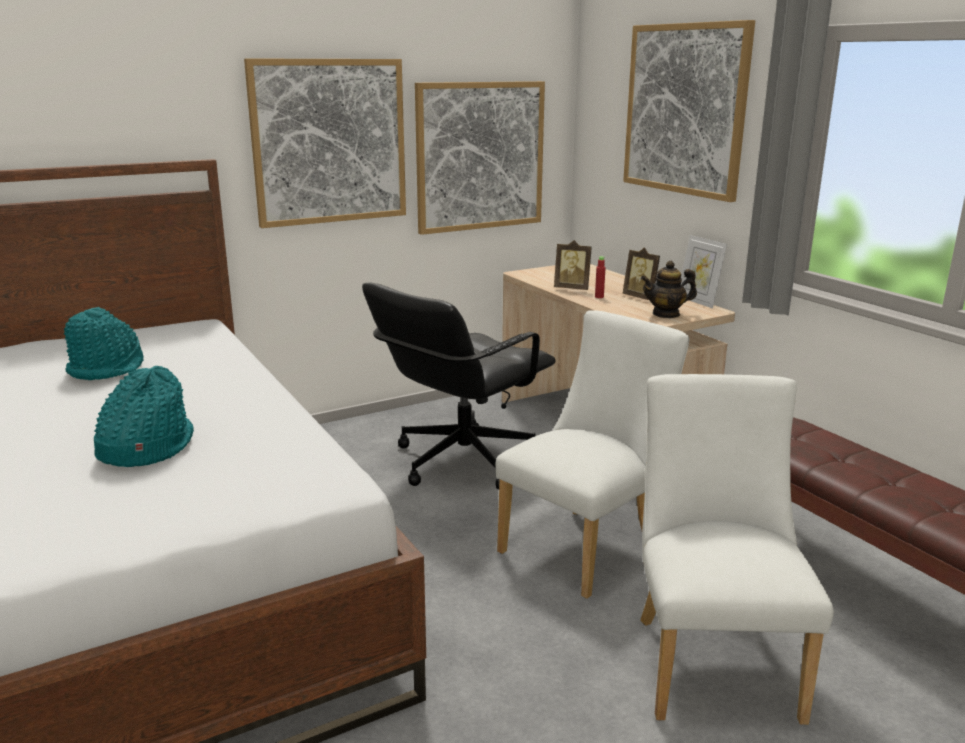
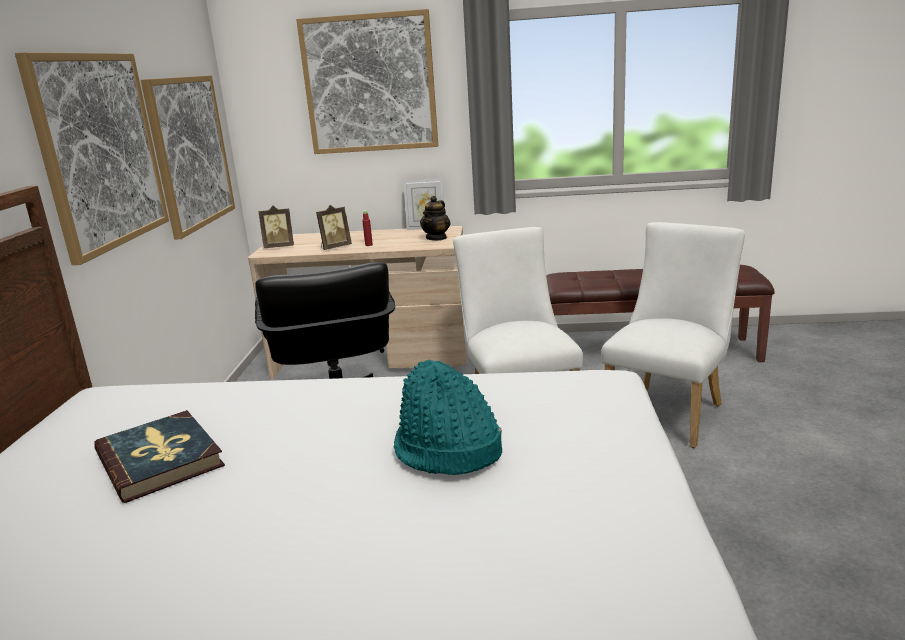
camera: 55 degrees left, 0 degrees up
(107, 368) = (160, 459): turquoise hat -> book
(641, 297) = (392, 237): picture frame -> picture frame (279, 247)
(711, 659) = (669, 411): white chair -> white chair turned 90 degrees clockwise

